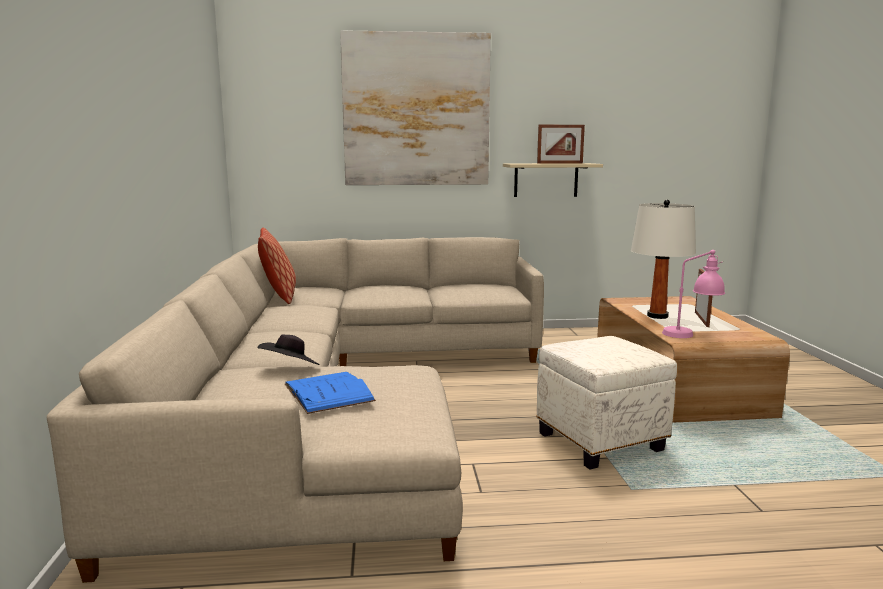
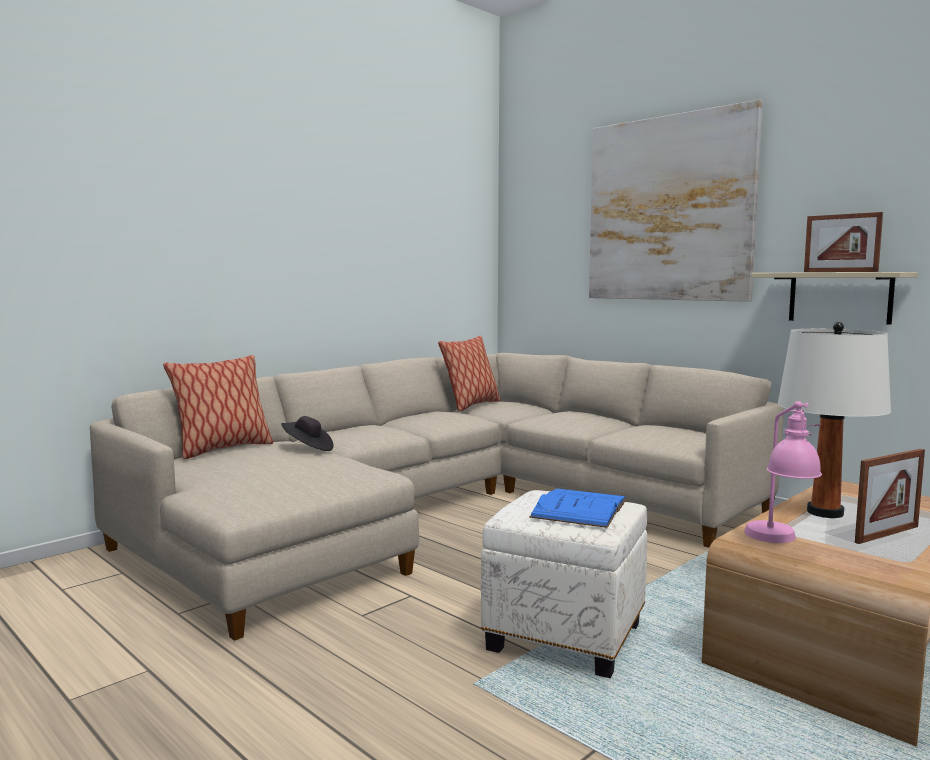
camera: 50 degrees right, 5 degrees down
(209, 396) = (223, 449): none -> pillow
(328, 392) = (265, 465): blue book -> blue book (579, 508)

